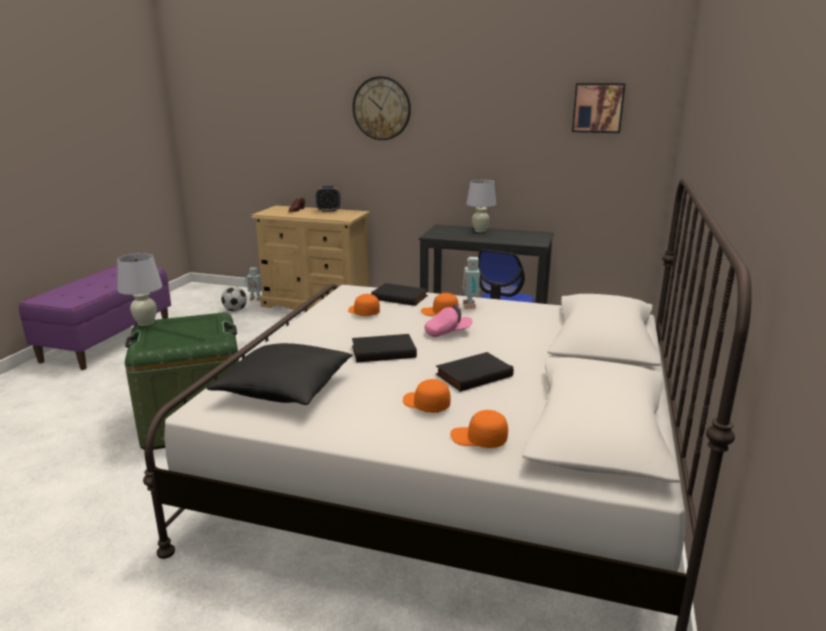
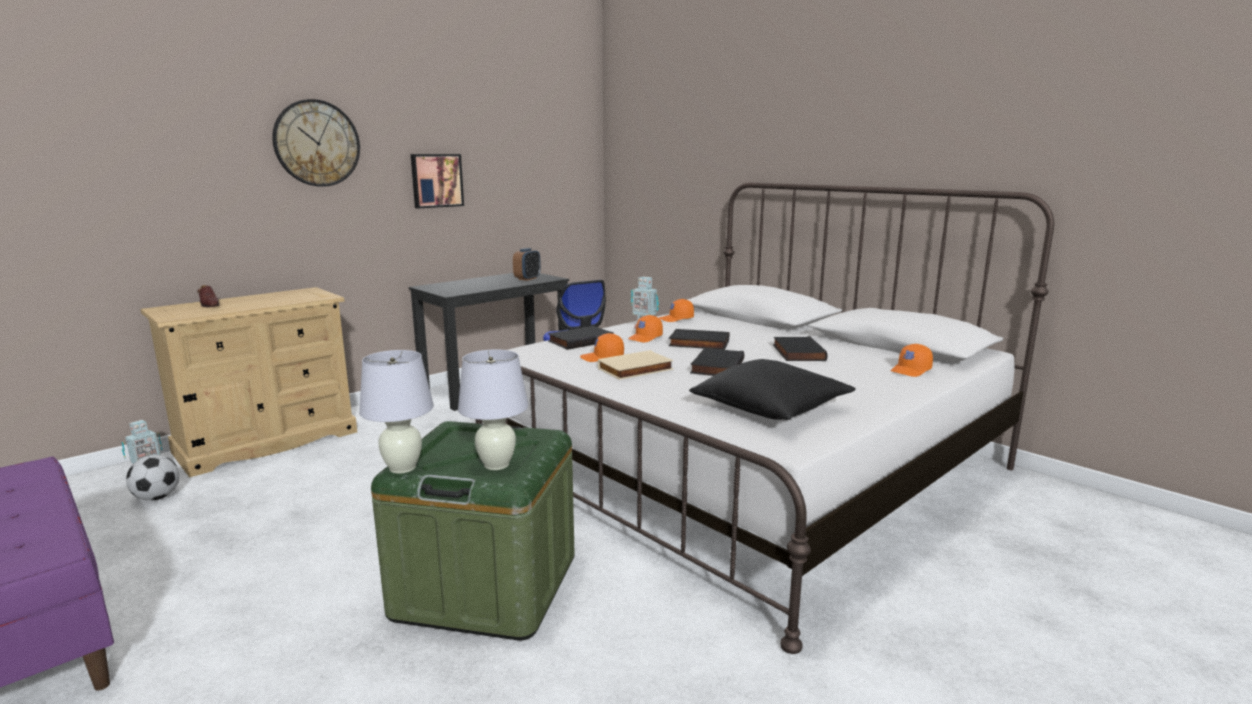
camera: 60 degrees left, 5 degrees down
(328, 210) = (260, 296): alarm clock -> alarm clock (527, 279)
(343, 328) = (635, 370): none -> beige book
(425, 404) = (842, 373): orange cap -> orange cap (676, 319)
(448, 332) = (698, 344): pink cap -> black book
(480, 231) = (473, 282): white table lamp -> white table lamp (497, 465)
(598, 108) = (547, 142): picture -> picture (436, 180)

